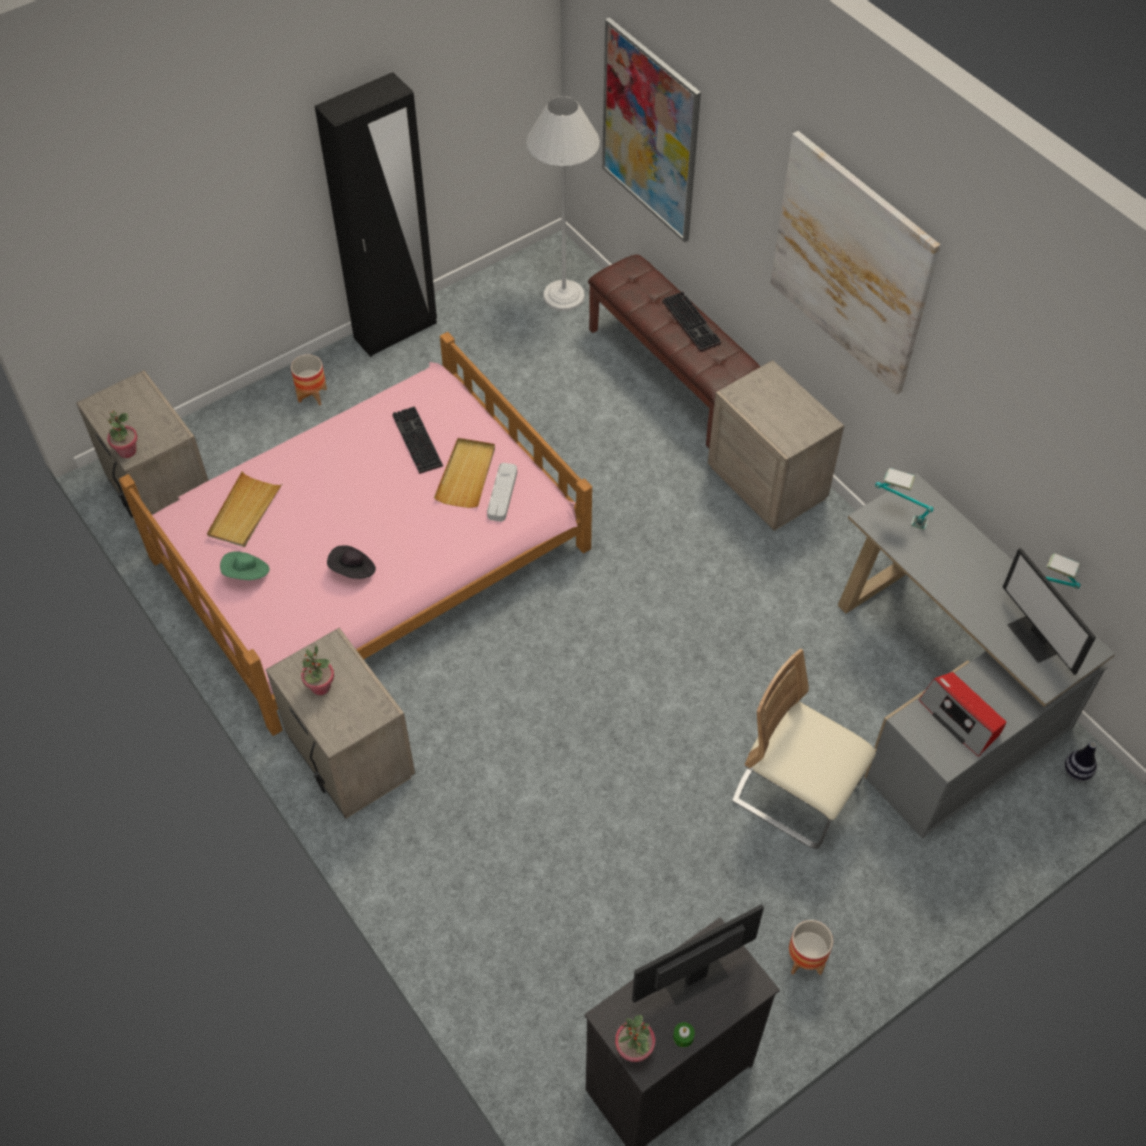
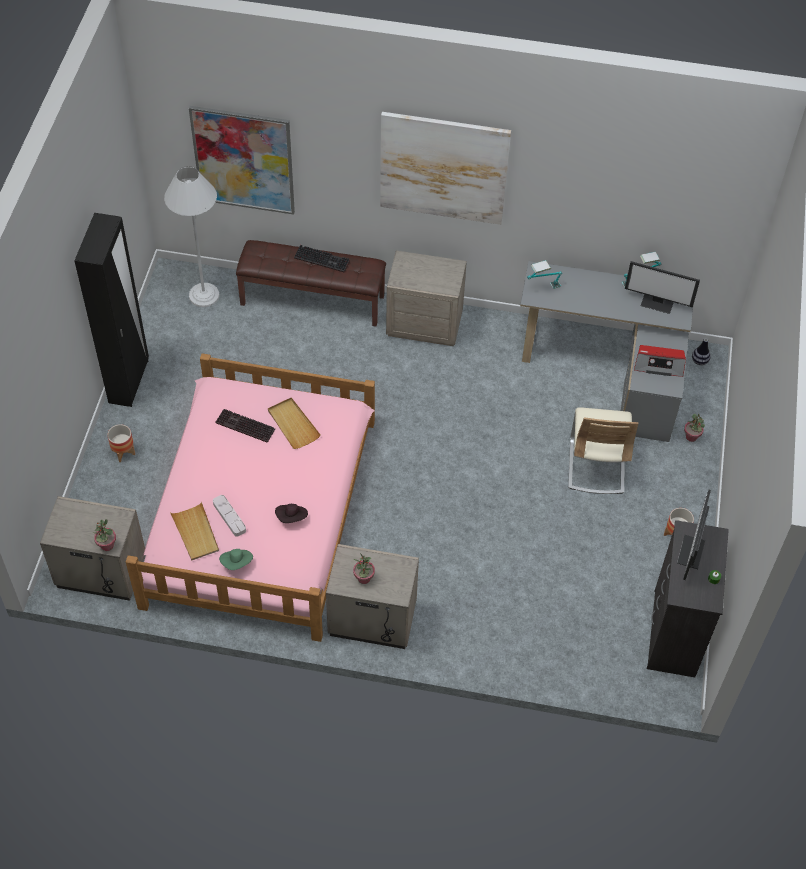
camera: 45 degrees left, 0 degrees up
(502, 494) = (323, 421): grey tray -> grey tray (229, 517)
(634, 1050) = (701, 600): potted plant -> potted plant (691, 437)
(796, 793) = (596, 465): beige chair -> beige chair turned 75 degrees counterclockwise

